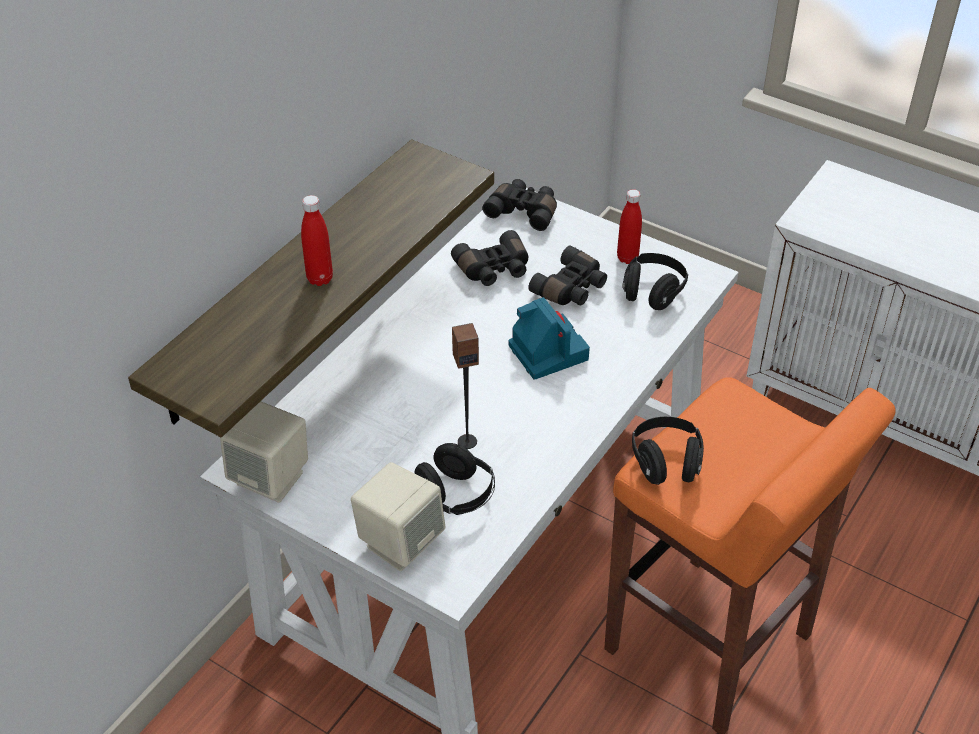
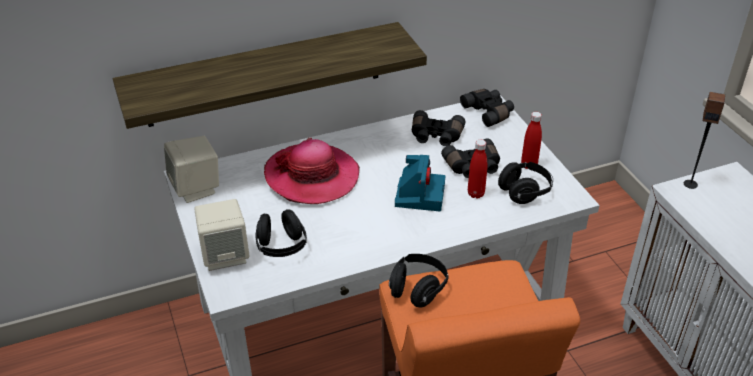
camera: 35 degrees right, 5 degrees down
(320, 279) = (261, 71): red bottle -> red bottle (475, 194)
(401, 390) = (312, 176): none -> hat
(467, 441) = (319, 221): speaker -> speaker (690, 184)

